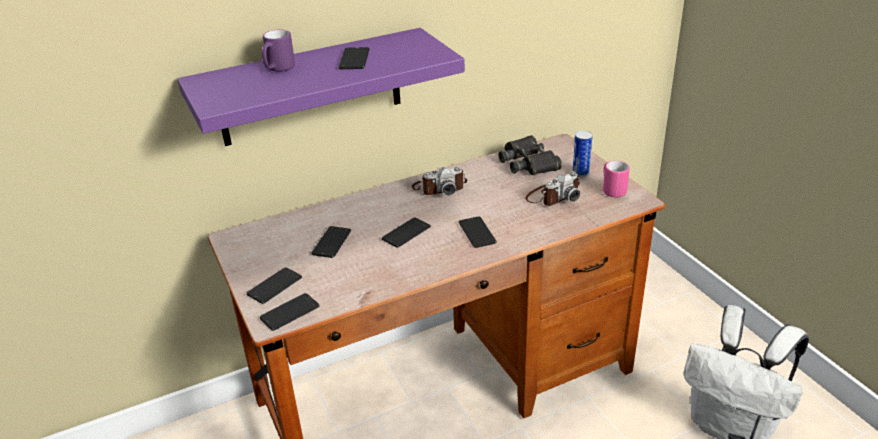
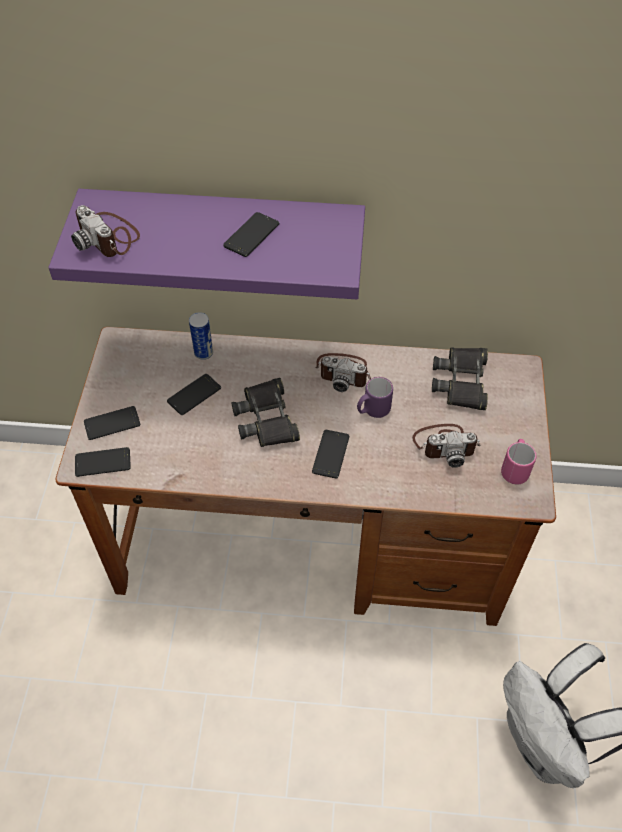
camera: 30 degrees right, 20 degrees up
(236, 91) = (108, 237): none -> camera
(278, 69) = (170, 219): purple mug -> purple mug (372, 410)
(406, 233) = (266, 419): phone -> black binoculars
(580, 173) = (503, 426): can -> can (203, 353)

